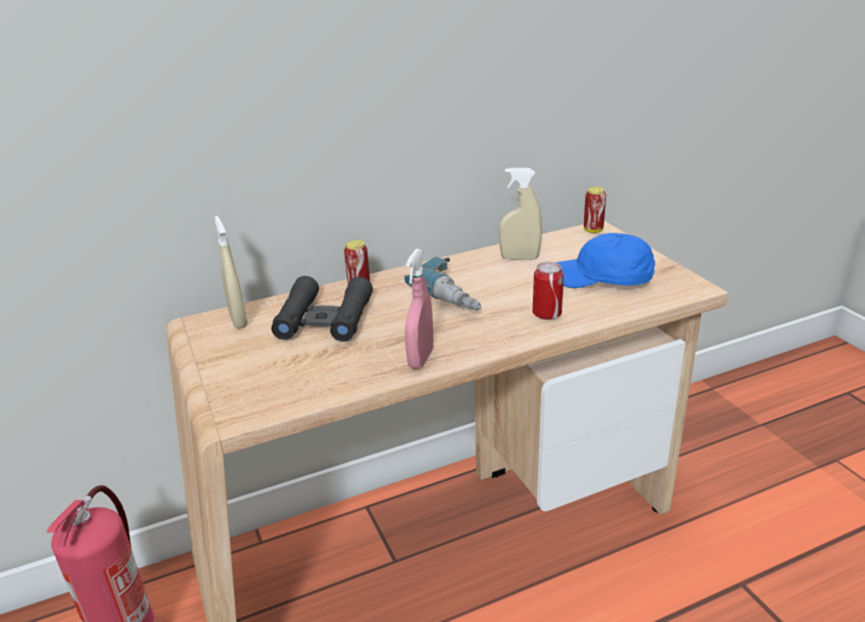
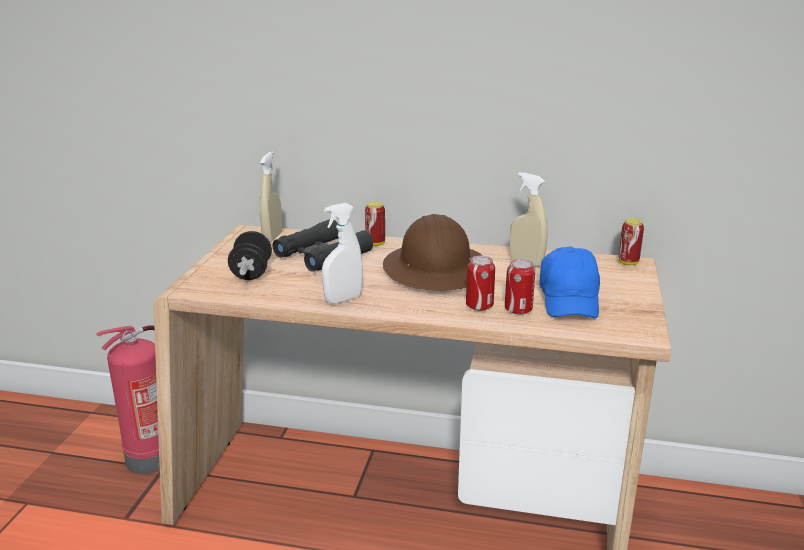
camera: 35 degrees right, 5 degrees down
(278, 369) = (251, 273): none -> black dumbbell
(420, 359) = (343, 299): pink spray bottle -> white spray bottle
(456, 293) = (436, 269): power drill -> brown hard hat
(581, 305) = (518, 309): none -> can
(603, 279) = (570, 299): blue cap -> blue cap turned 135 degrees counterclockwise

